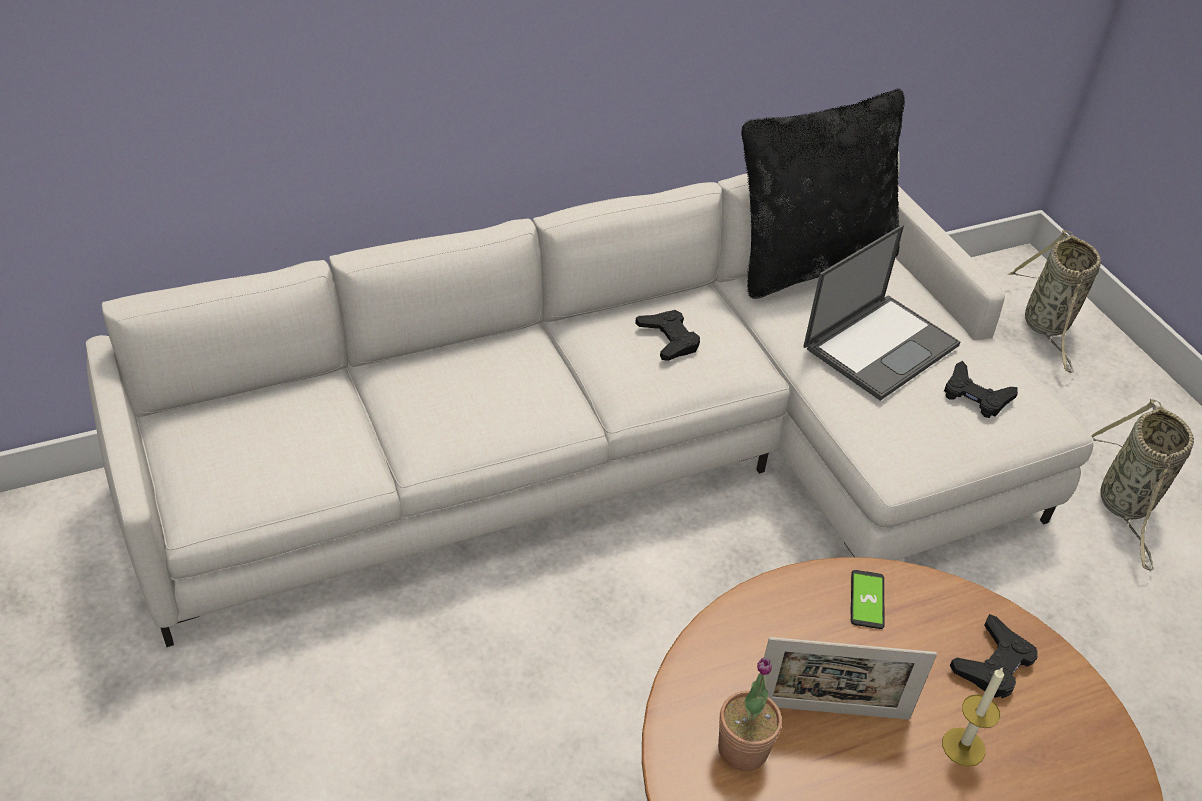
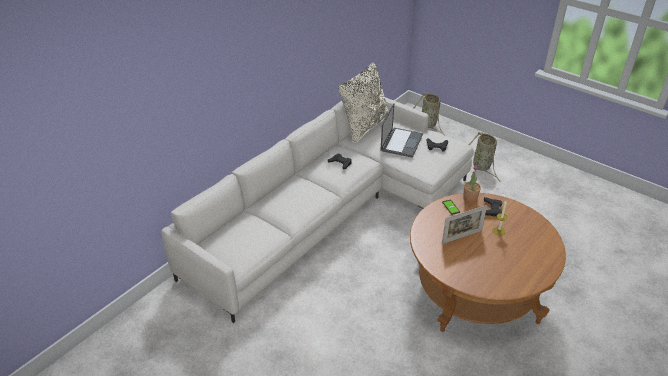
camera: 25 degrees left, 5 degrees down
(742, 749) = (447, 255): potted plant -> potted plant (470, 199)
(812, 266) = (364, 127): black pillow -> beige pillow

